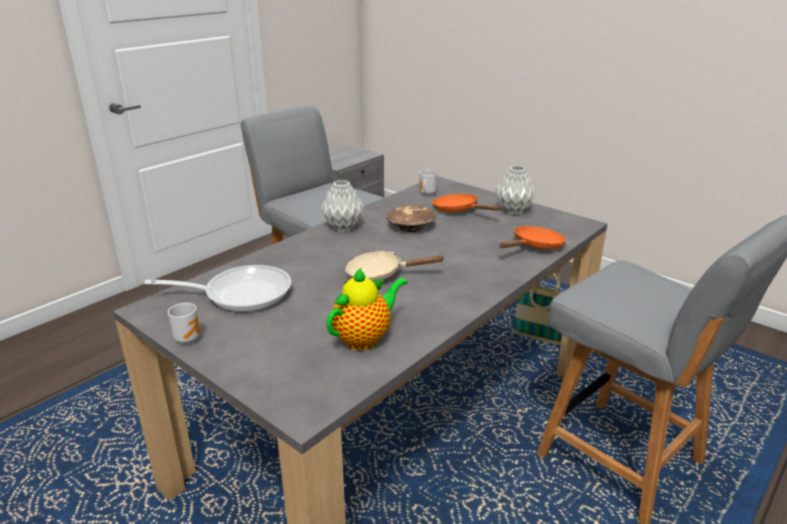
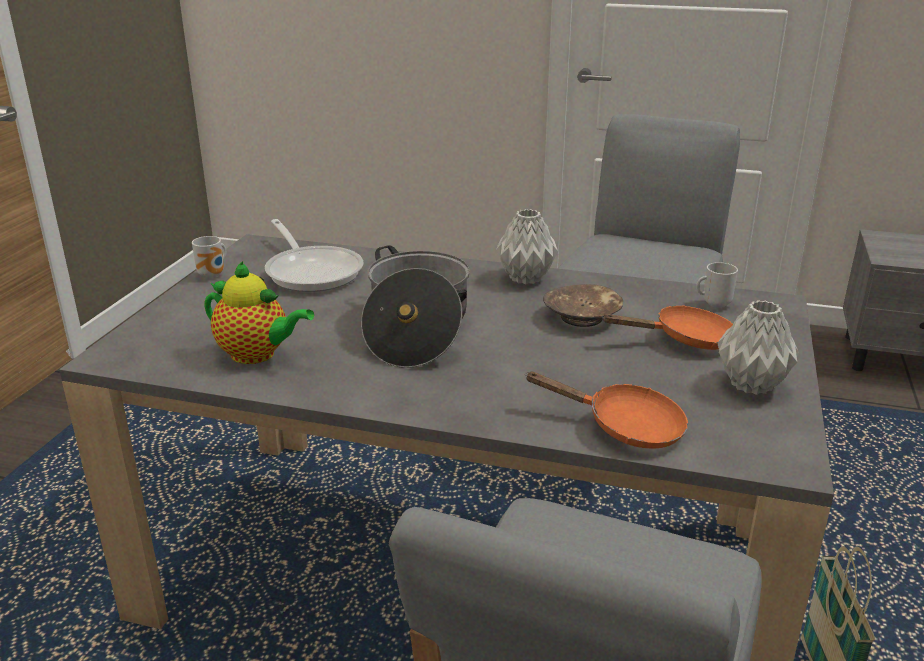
camera: 65 degrees right, 0 degrees up
(380, 274) = (416, 329): beige frying pan -> cooking pot
(459, 210) = (686, 339): orange frying pan -> orange frying pan turned 60 degrees clockwise

